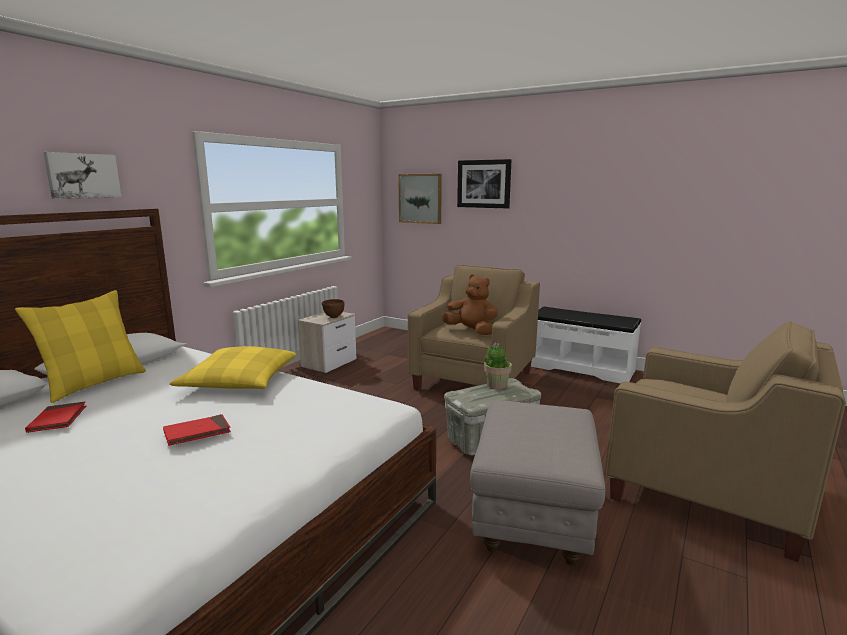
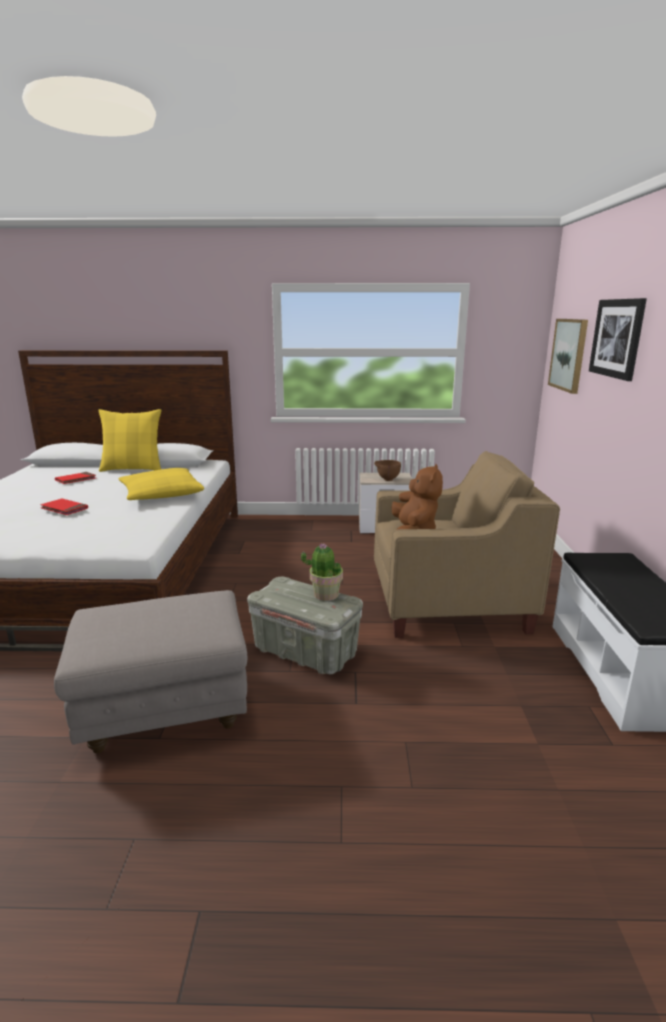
camera: 60 degrees right, 5 degrees up
(83, 176) = (179, 324): picture -> none
(705, 491) = (305, 857): beige armchair -> none

